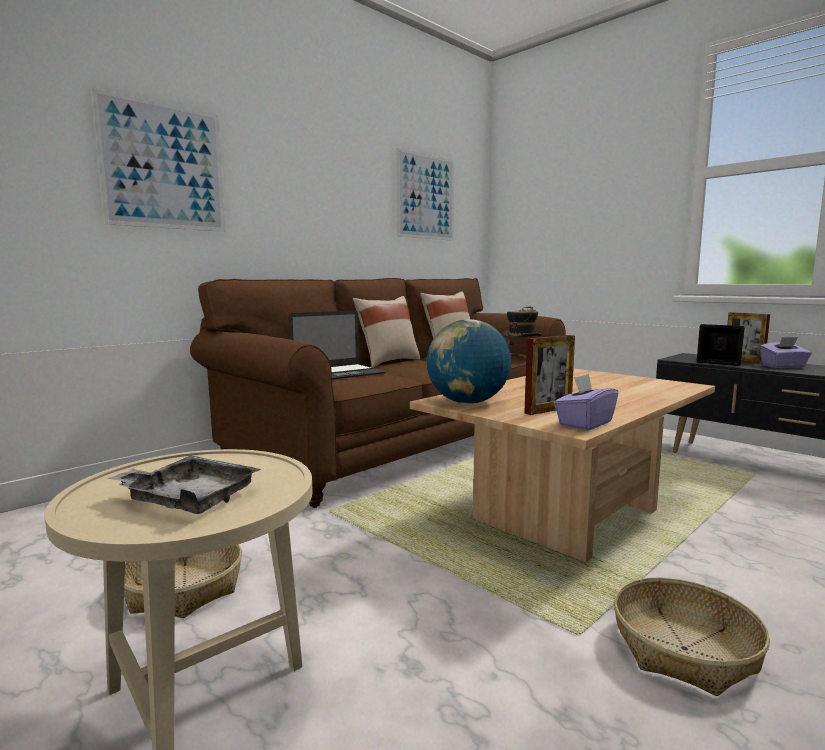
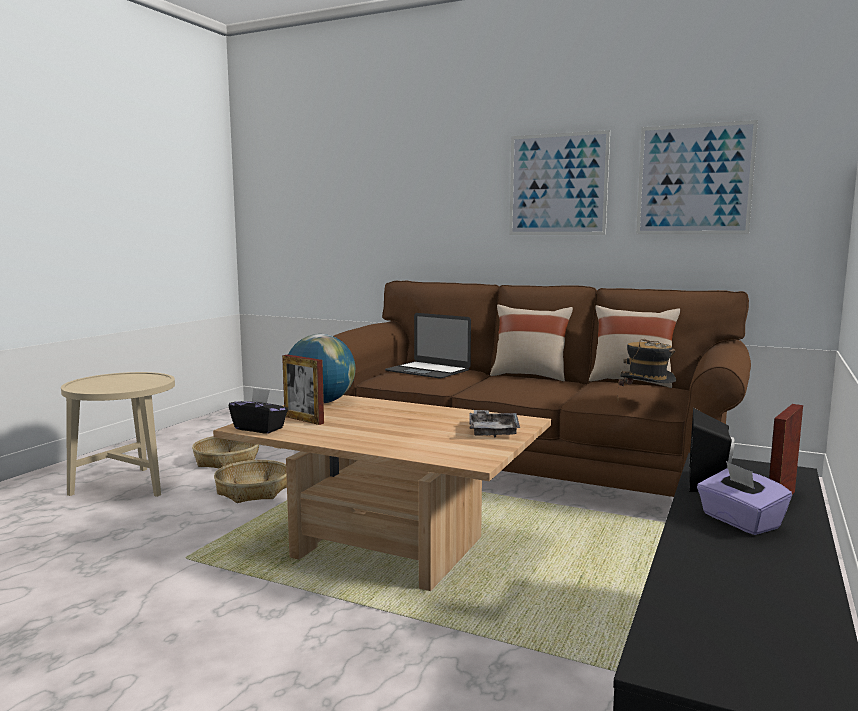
camera: 70 degrees right, 0 degrees up
(163, 166) = (394, 195): picture -> picture (558, 184)
(189, 498) = (106, 384): grey tray -> grey tray (493, 431)
(584, 424) = (259, 428): purple tissue box -> black tissue box
(683, 648) = (170, 593): basket -> basket (253, 490)

